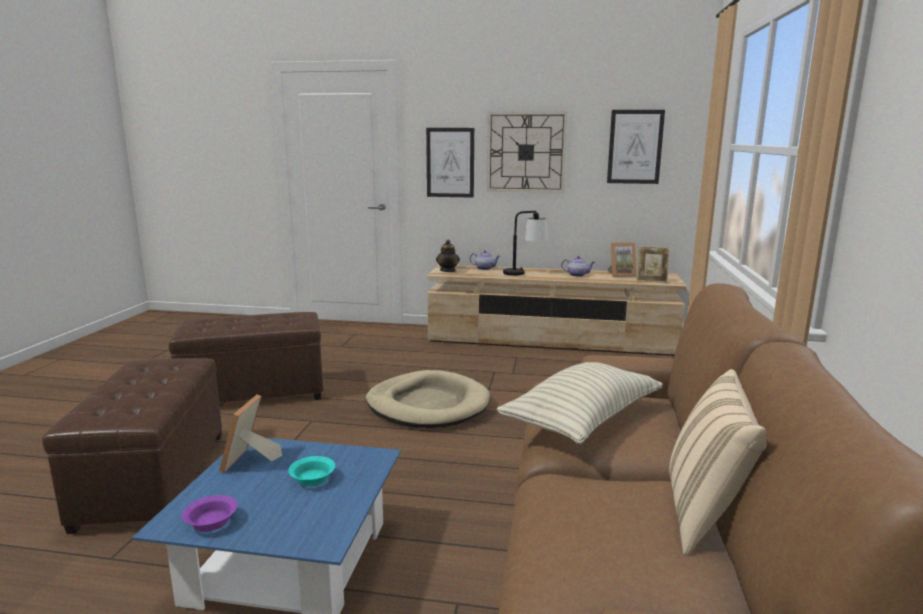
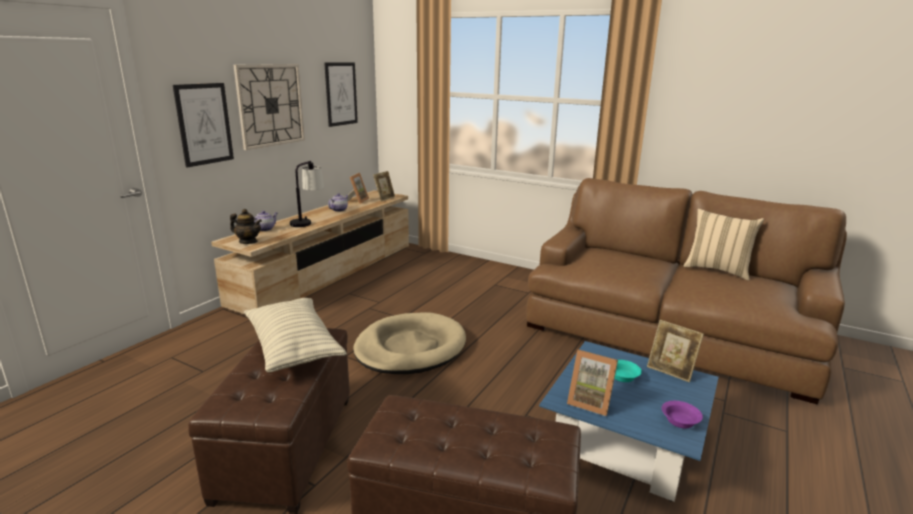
camera: 70 degrees left, 5 degrees up
(340, 516) = (670, 371): none -> picture frame
(582, 420) = (619, 269): pillow -> pillow (293, 348)

